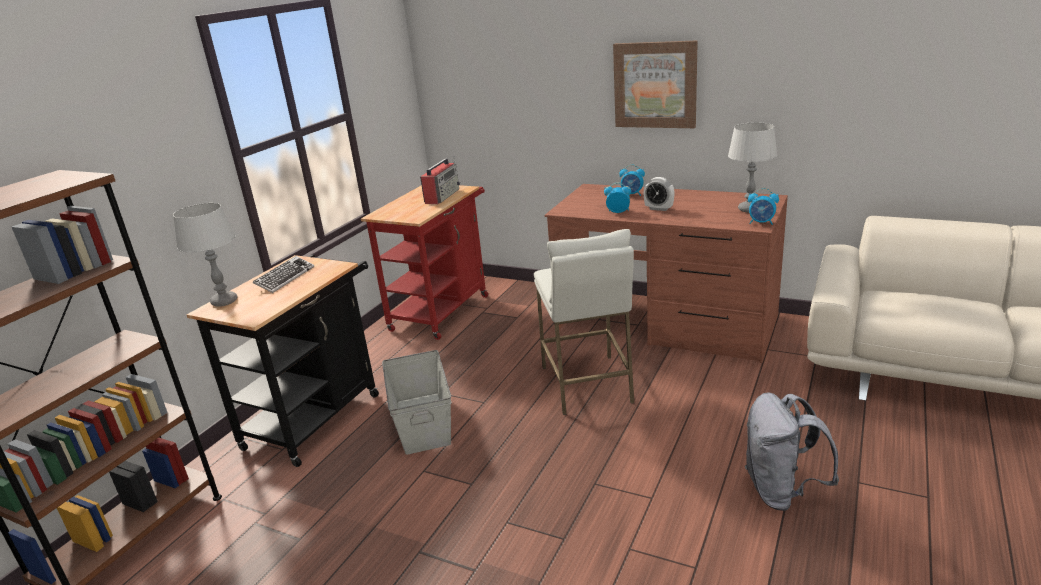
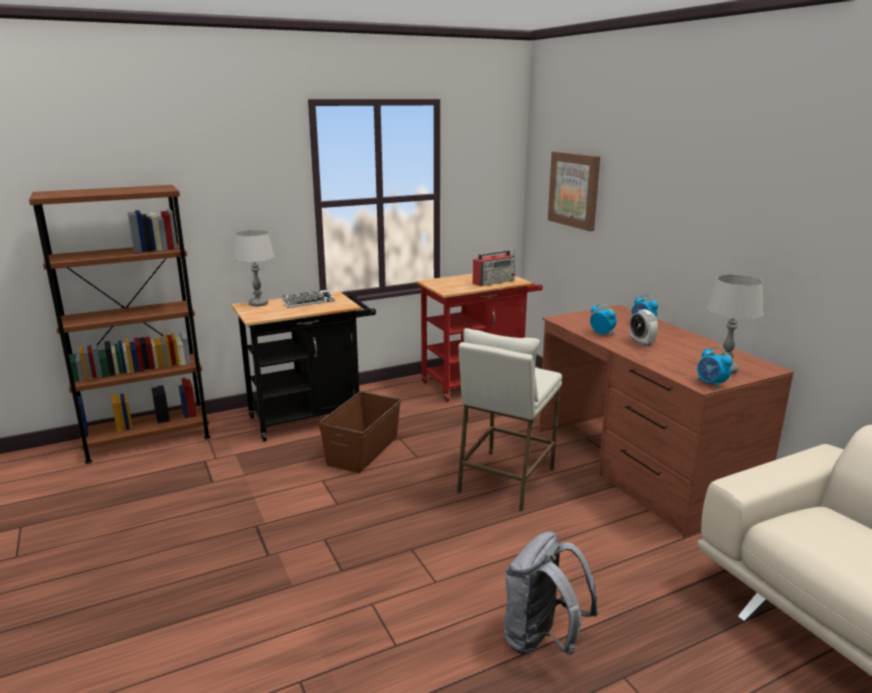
camera: 35 degrees right, 5 degrees down
(423, 421) = (363, 450): grey storage box -> brown storage box
(655, 85) = (693, 220): picture -> picture (574, 190)

